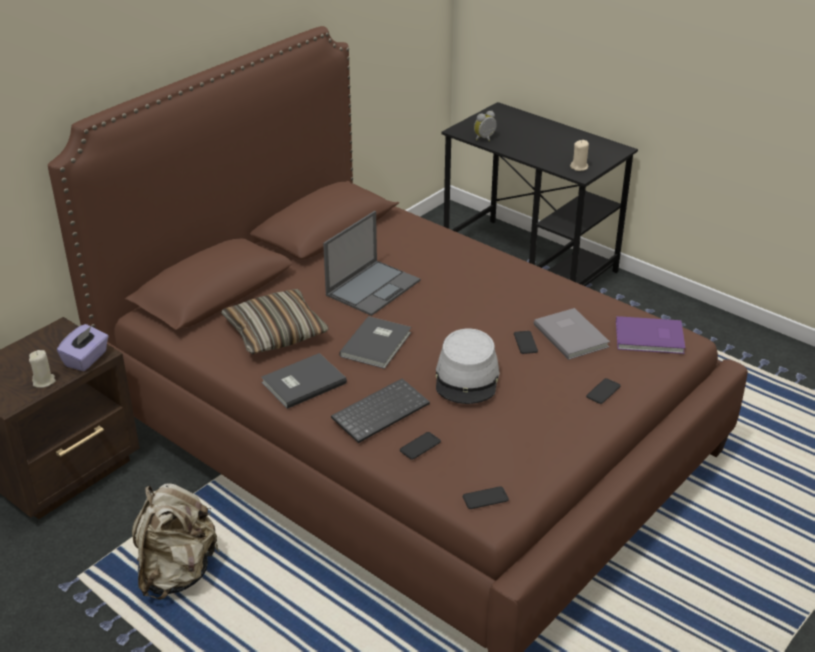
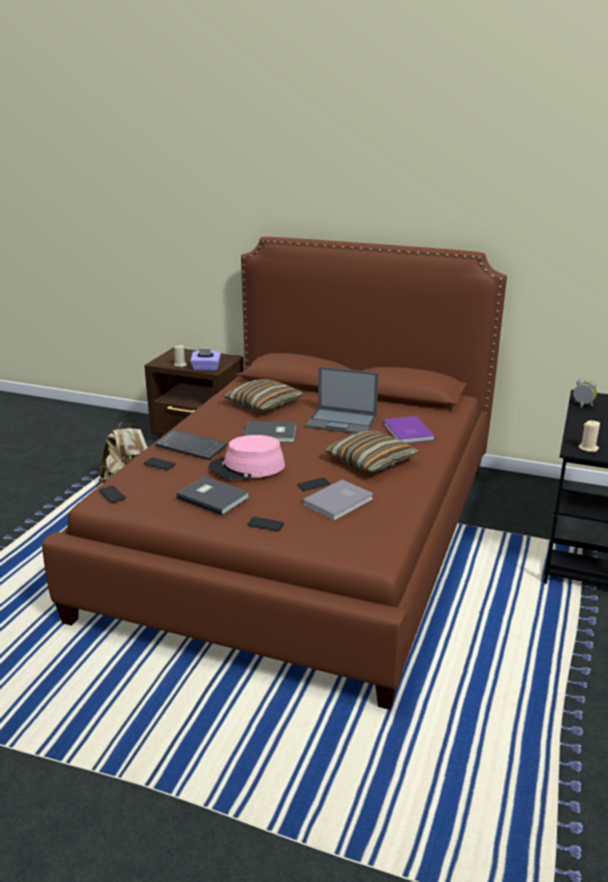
camera: 70 degrees right, 10 degrees down
(302, 382) = (213, 420): grey book -> grey book (213, 497)
(467, 377) = (247, 467): grey hat -> pink hat
(488, 294) = (370, 461): none -> pillow
(650, 338) = (363, 538): purple book -> purple book (407, 432)

